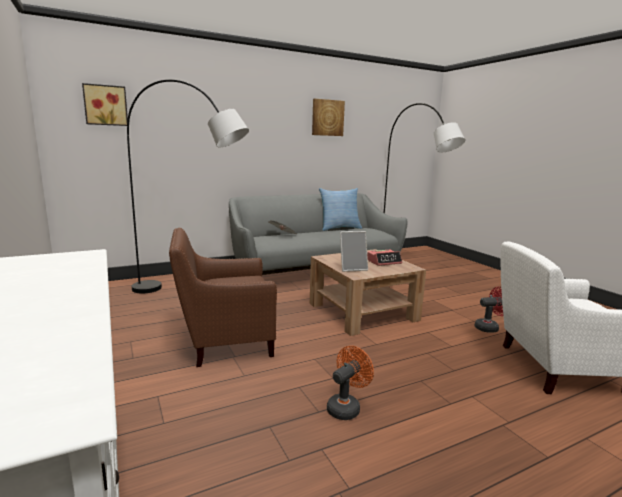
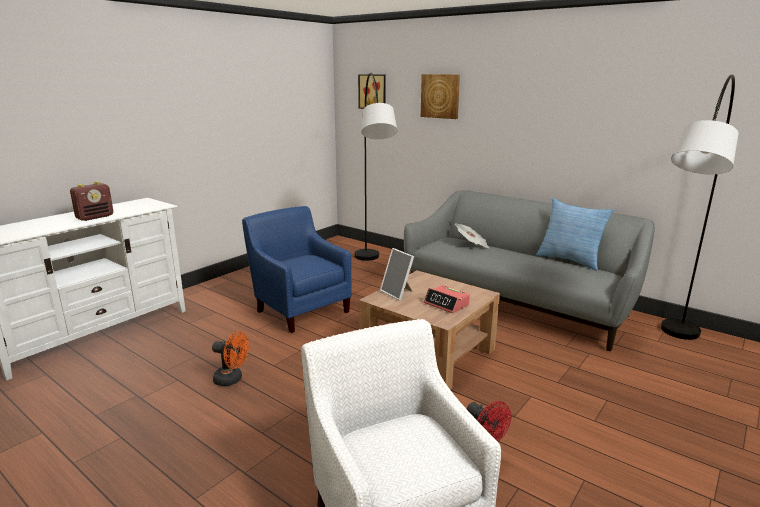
camera: 65 degrees right, 5 degrees up
(62, 291) = (95, 217): none -> radio
(224, 341) = (301, 309): brown armchair -> blue armchair
(327, 118) = (605, 98): picture -> picture (440, 96)

